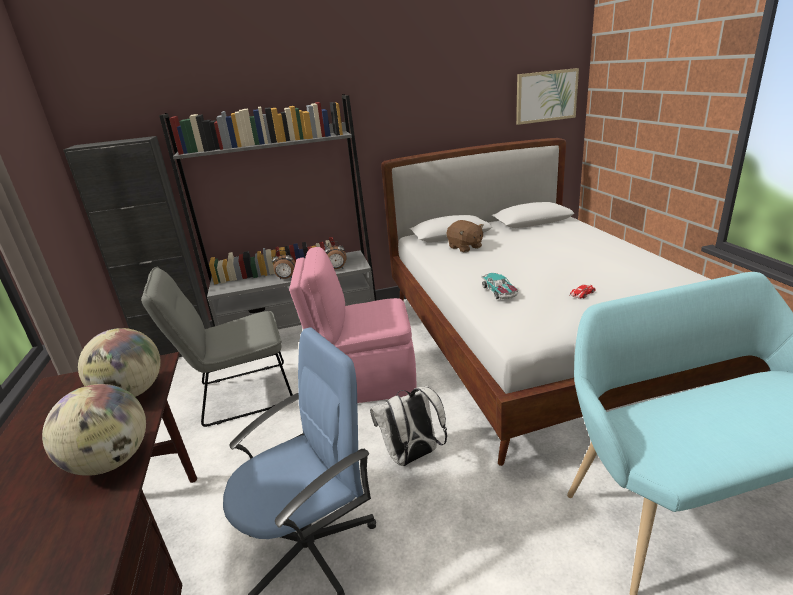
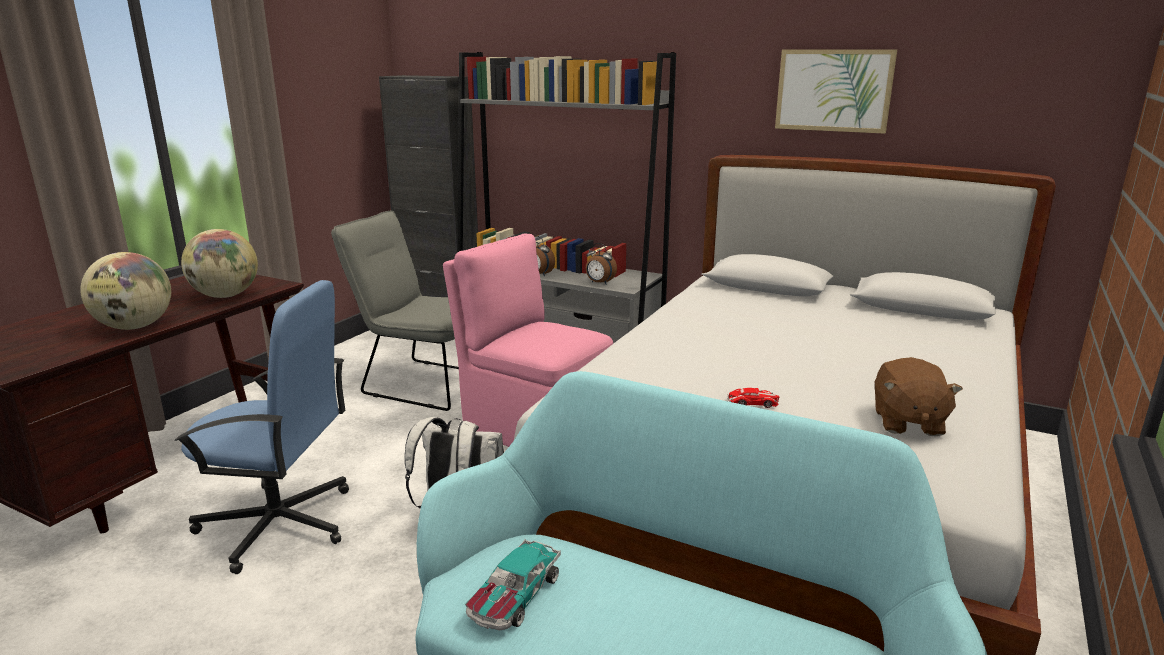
camera: 40 degrees right, 5 degrees down
(465, 247) = (749, 303): brown plush toy -> brown plush toy (907, 422)
(499, 291) = (658, 356): toy car -> toy car (514, 597)
(546, 96) = (1036, 96): picture -> picture (833, 90)

